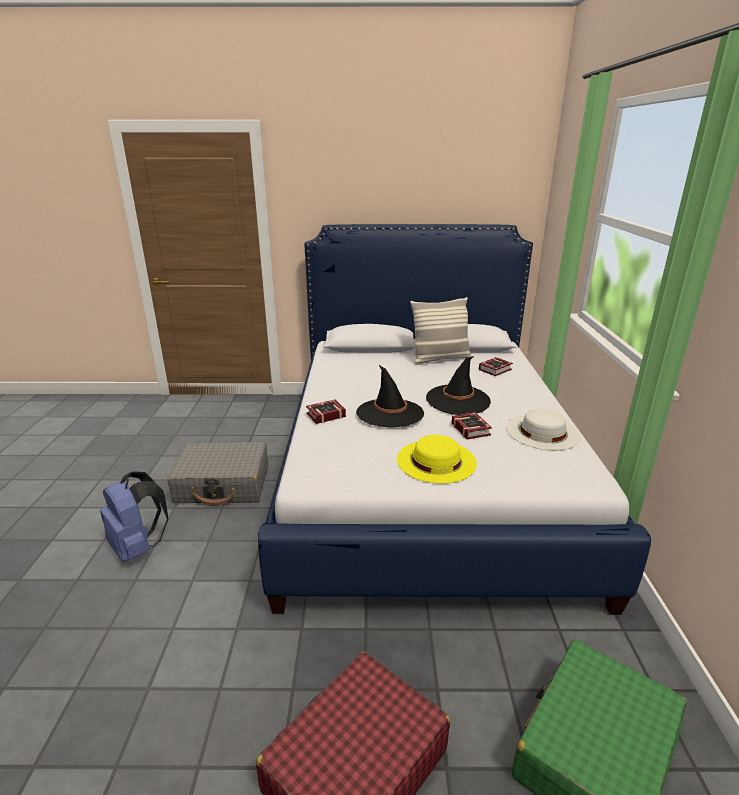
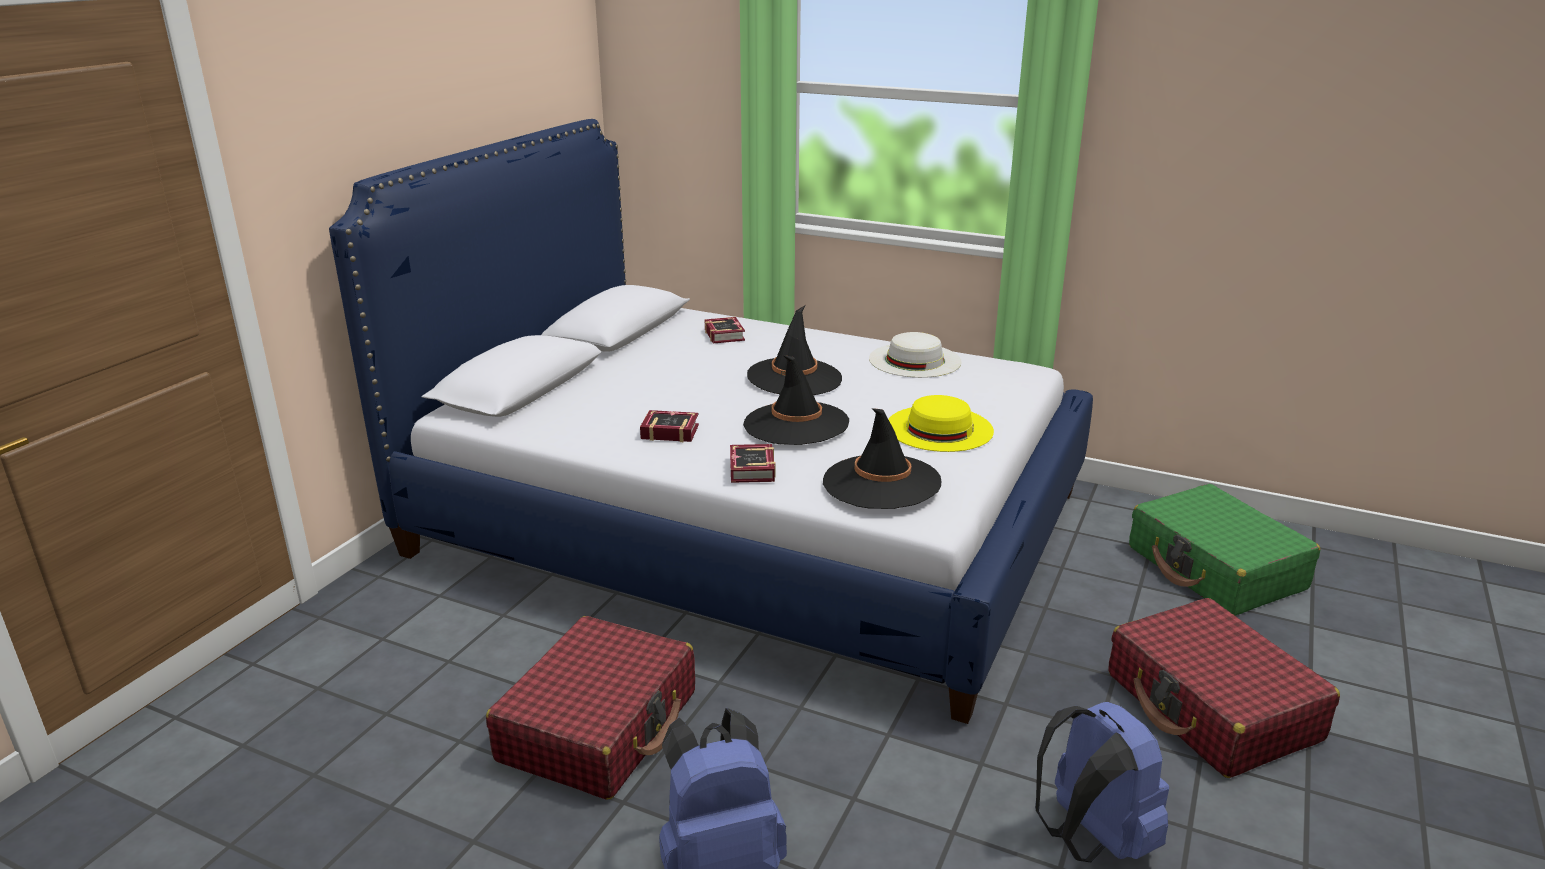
camera: 65 degrees left, 0 degrees up
(177, 701) = (1091, 839): none -> blue backpack
(223, 484) = (599, 726): grey suitcase -> red suitcase
(333, 453) = (881, 482): none -> black hat
(440, 359) = (644, 355): pillow -> none
(470, 428) = (875, 391): book -> book (668, 431)

